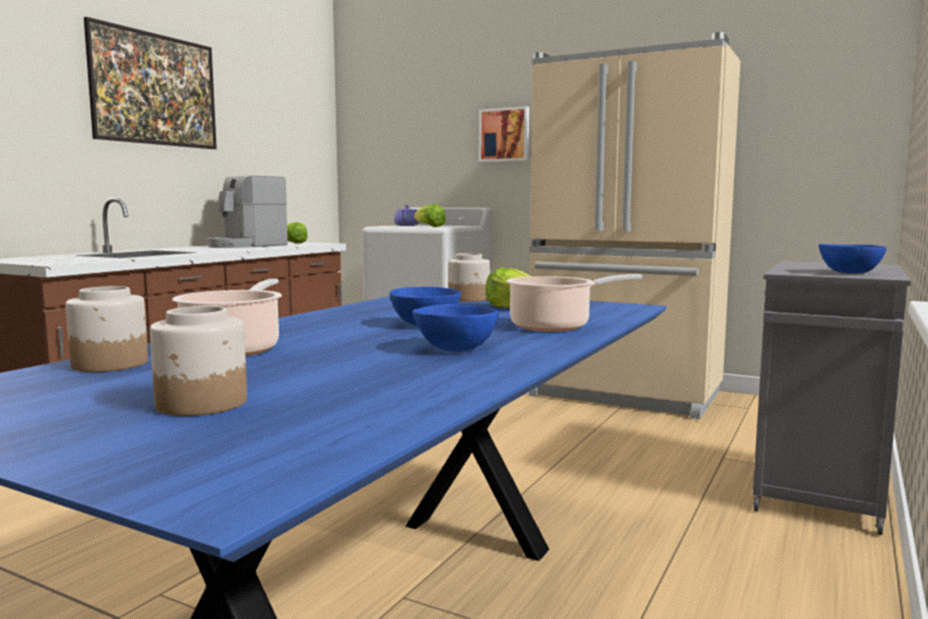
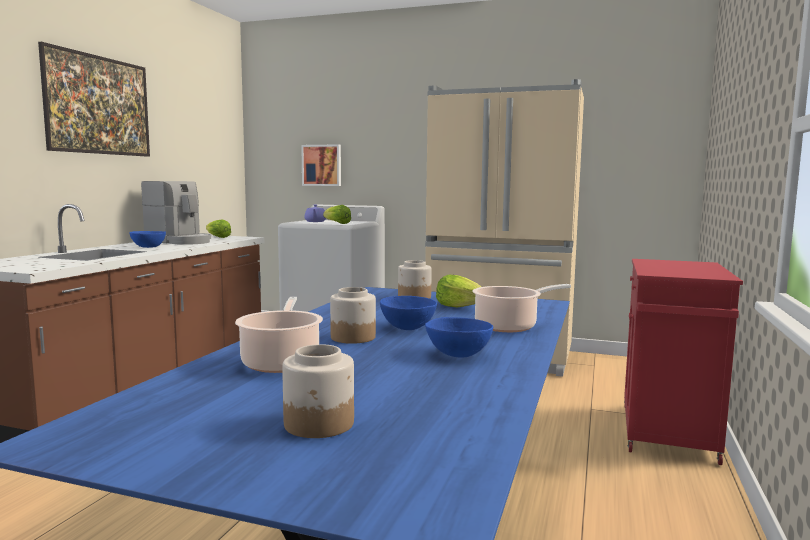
camera: 10 degrees left, 0 degrees up
(111, 364) = (194, 383): jar -> jar (353, 337)
(246, 245) = (180, 241): coffee machine -> coffee machine turned 90 degrees counterclockwise
(504, 135) = (394, 146): picture -> picture (322, 165)
(818, 493) = (668, 434): grey cabinet -> red cabinet
(848, 272) = (693, 273): blue bowl -> blue bowl (147, 247)

